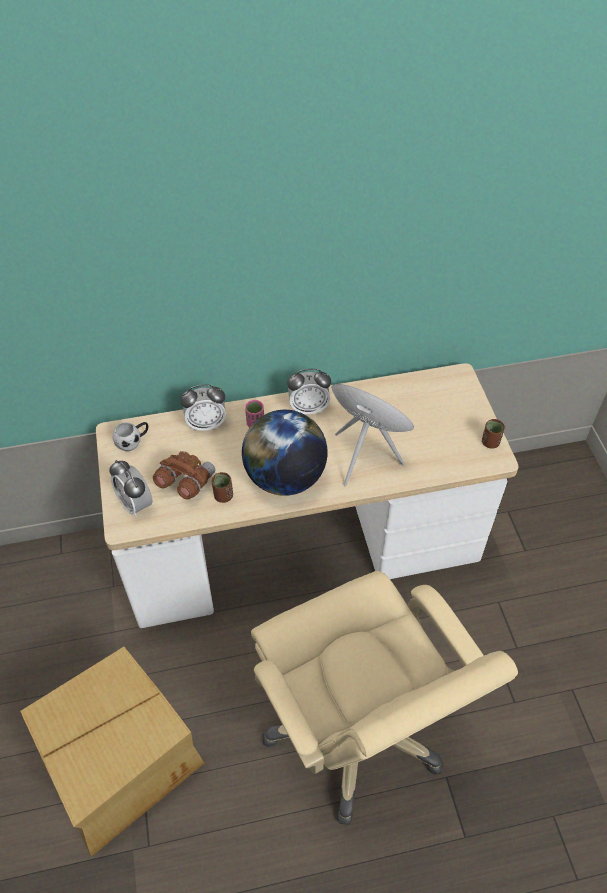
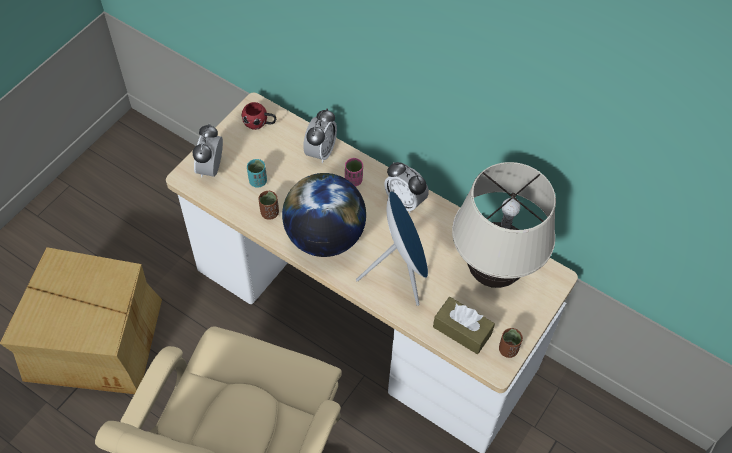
camera: 45 degrees right, 5 degrees up
(133, 441) = (260, 123): white mug -> red mug
(185, 482) = (258, 181): brown binoculars -> turquoise cup
(206, 424) = (320, 152): alarm clock -> alarm clock turned 105 degrees counterclockwise
(421, 405) = (492, 273): none -> beige table lamp
(450, 456) = (462, 330): none -> brown tissue box

